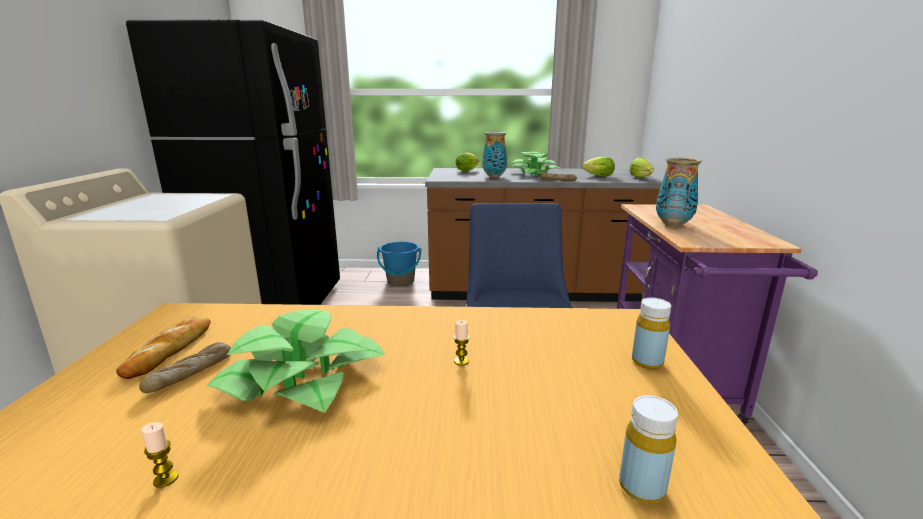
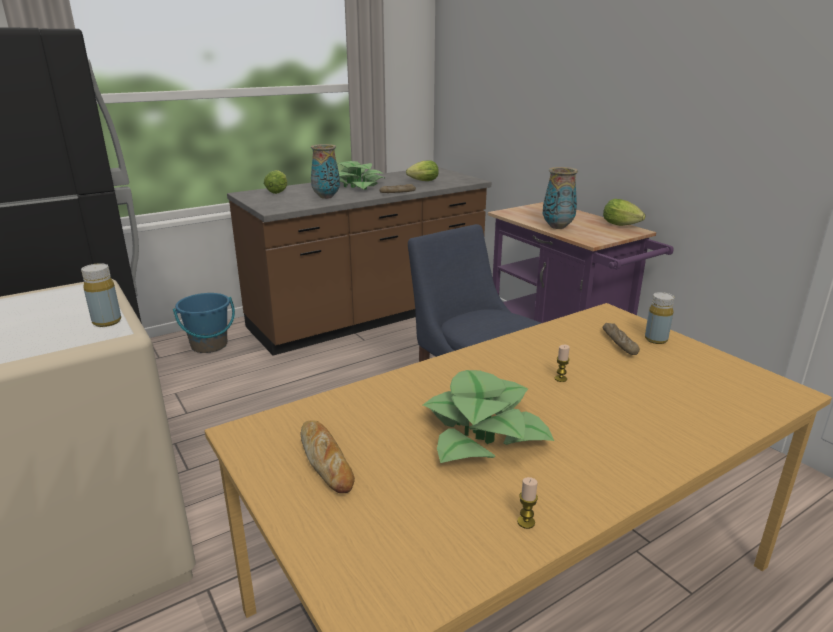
camera: 35 degrees left, 5 degrees up
(191, 373) = (389, 466): bread -> bread (619, 343)
(641, 178) = (463, 178): lettuce -> lettuce (623, 225)
(642, 487) = (742, 405): yellow bottle -> yellow bottle (107, 322)

